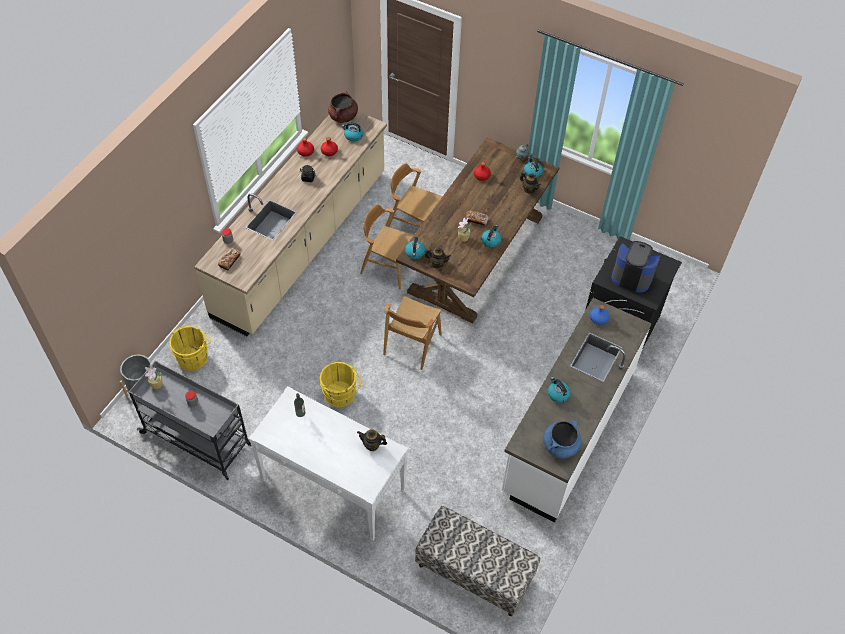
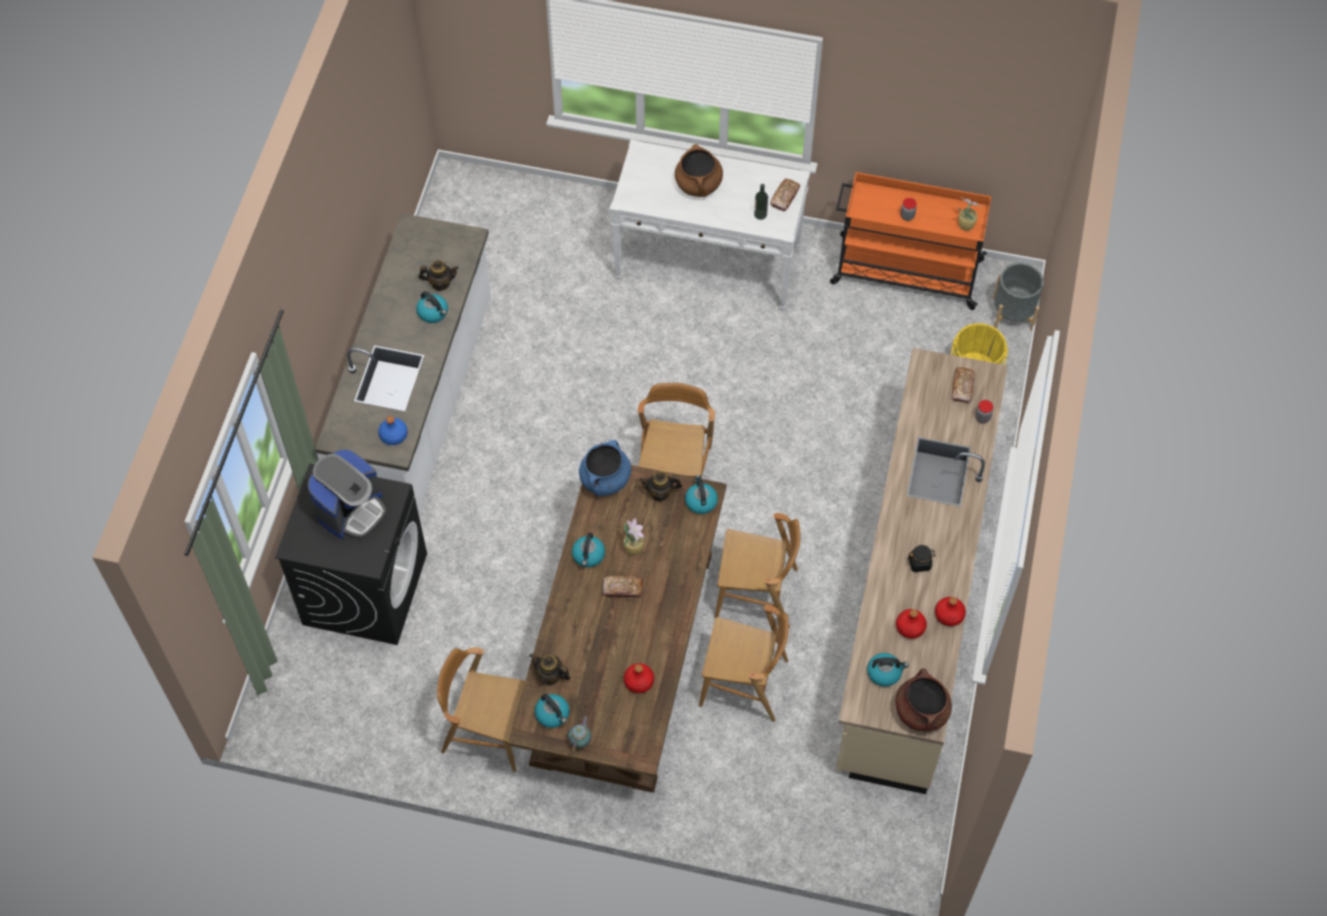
camera: 165 degrees right, 5 degrees up
(198, 439) = (904, 272): grey cart -> orange cart
(276, 421) = (785, 197): none -> bread
(335, 449) = (698, 184): none -> brown cooking pot
(340, 396) = (746, 374): yellow bucket -> none
(372, 445) = (655, 200): teapot -> teapot (440, 283)
(474, 572) = (502, 214): bench -> none
(560, 238) = (488, 730): none -> brown chair
(560, 446) = (418, 250): blue cooking pot -> blue cooking pot (605, 479)
(632, 276) = (351, 510): coffee machine -> coffee machine turned 60 degrees counterclockwise

